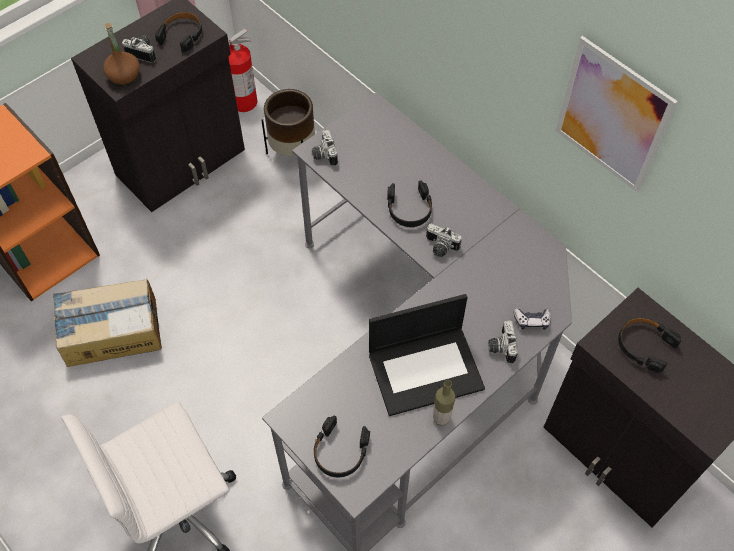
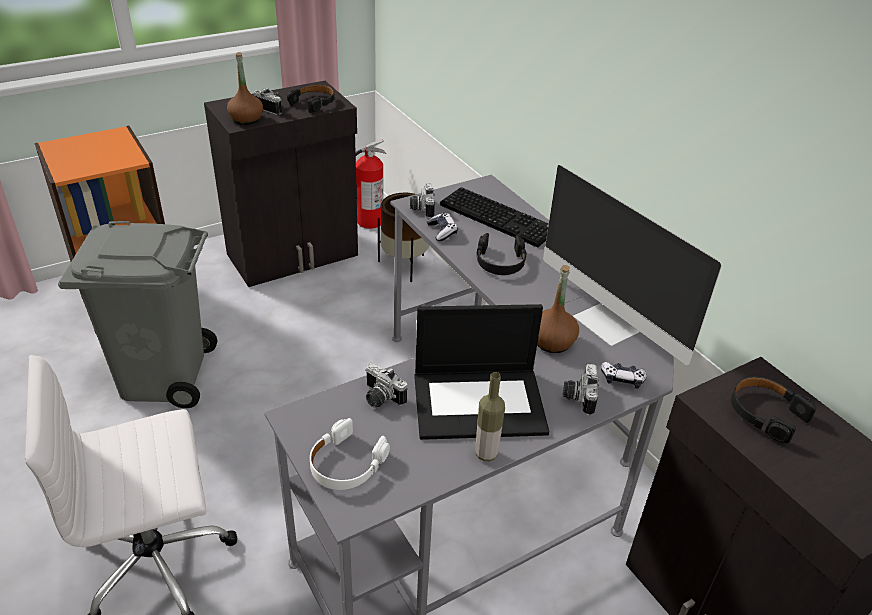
camera: 10 degrees right, 20 degrees down
(111, 331) = (163, 376): cardboard box -> grey trash can
(340, 451) = (346, 464): black headphones -> white headphones
(350, 181) = (442, 231): none -> game controller
(396, 152) = (499, 218): none -> keyboard
(440, 247) = (526, 297): camera -> camera (380, 398)
(470, 293) = (552, 342): none -> brown bottle
(514, 261) = (610, 323): none -> monitor
(612, 116) = (742, 111): picture -> none

